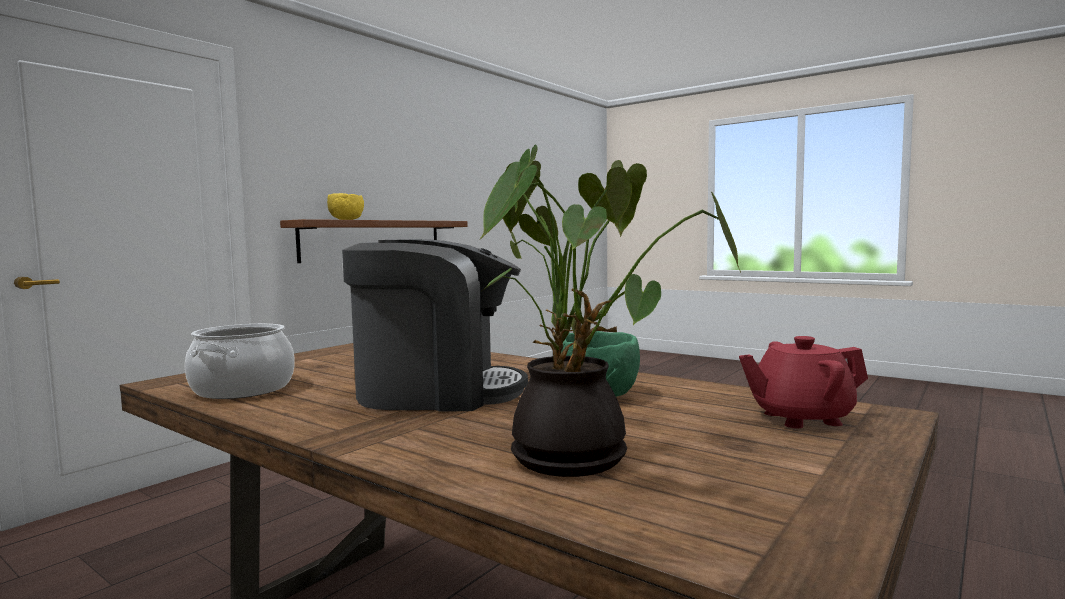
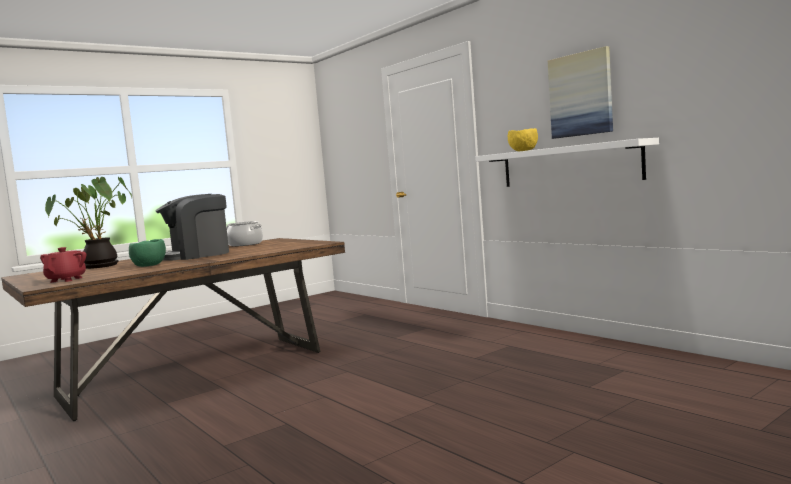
camera: 105 degrees right, 0 degrees up
(373, 240) = (568, 165): brown shelf -> white shelf
(386, 170) = (580, 94): none -> picture
(436, 392) = (197, 255): coffee machine -> coffee machine turned 45 degrees clockwise

